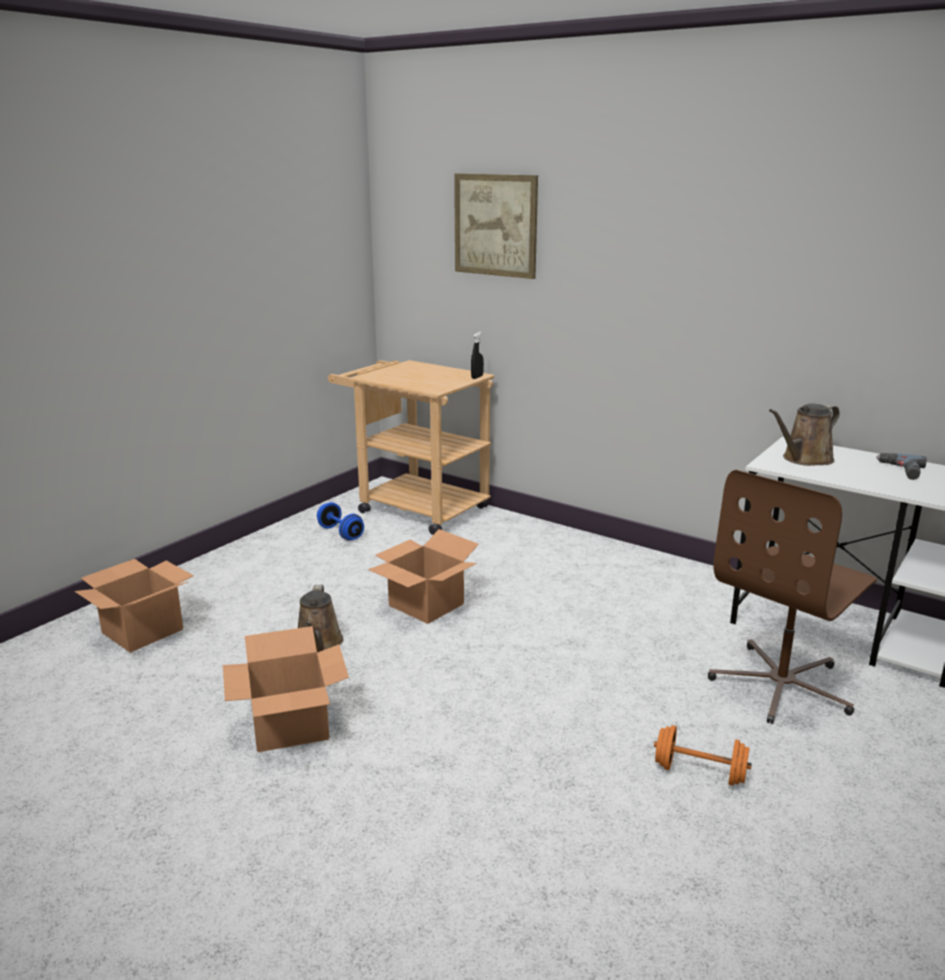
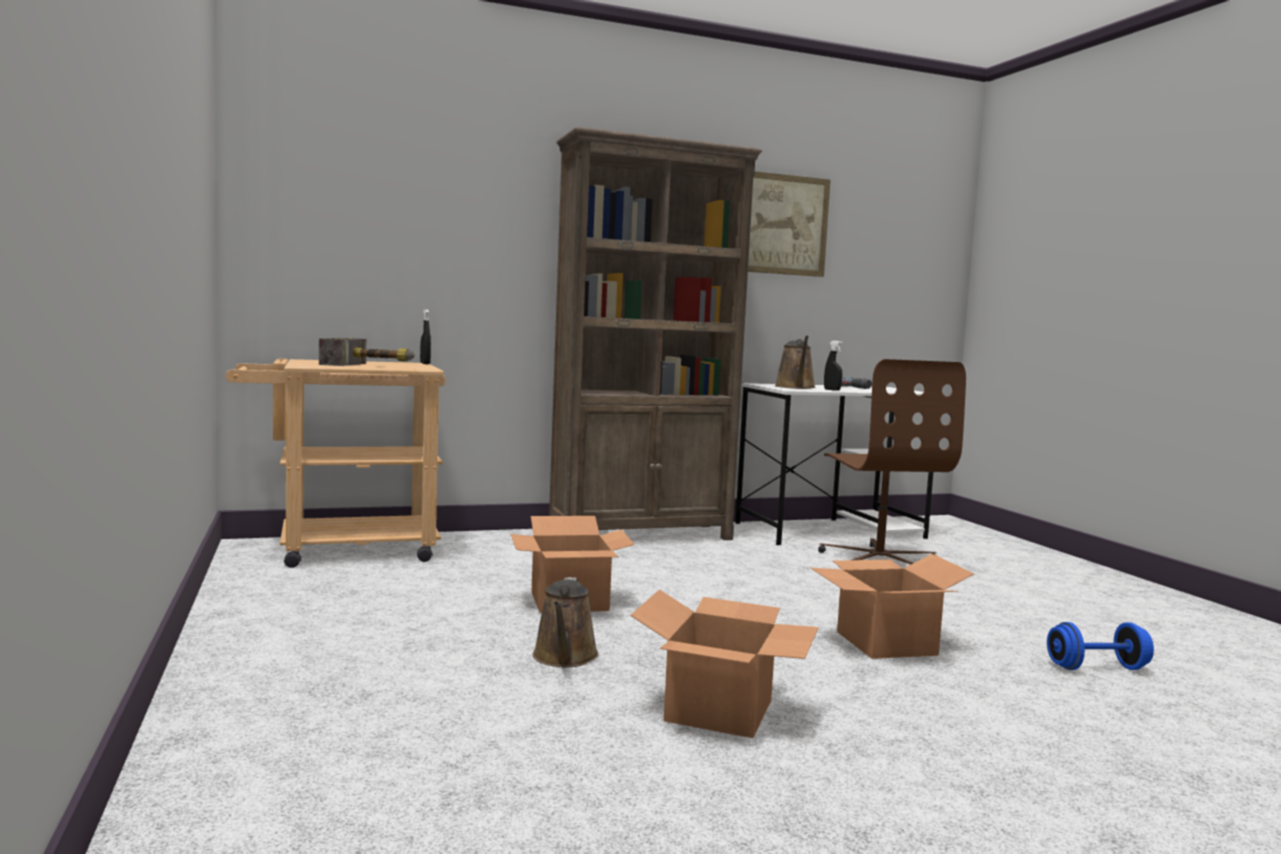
camera: 55 degrees left, 15 degrees down
(142, 632) = (320, 737): cardboard box -> cardboard box (887, 644)
(319, 645) = (564, 658): brown watering can -> brown watering can turned 60 degrees clockwise
(340, 533) = (317, 586): blue dumbbell -> blue dumbbell (1097, 668)
(409, 381) = (372, 366): none -> hammer
(495, 225) = (428, 189): picture -> picture (783, 225)
(637, 564) = (641, 535): none -> brown bookcase
(699, 772) = (966, 608): orange dumbbell -> none
(830, 474) = (832, 390): none -> black spray bottle

